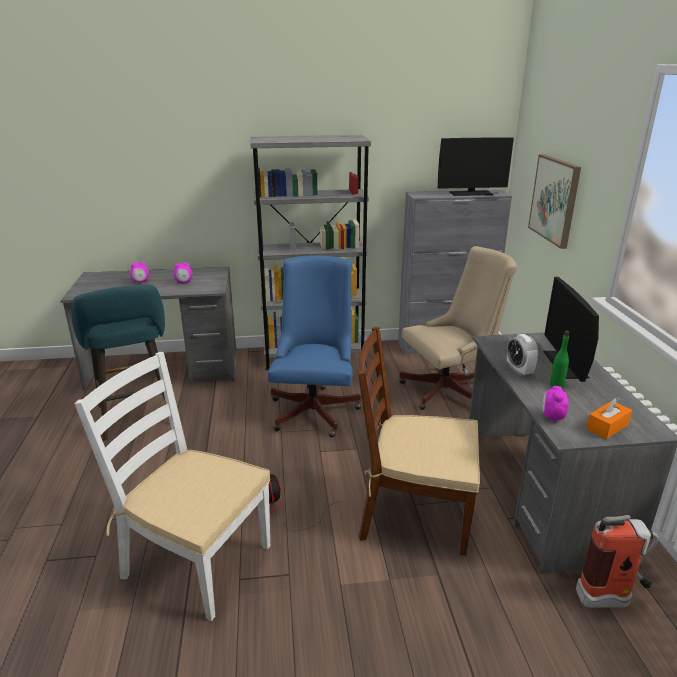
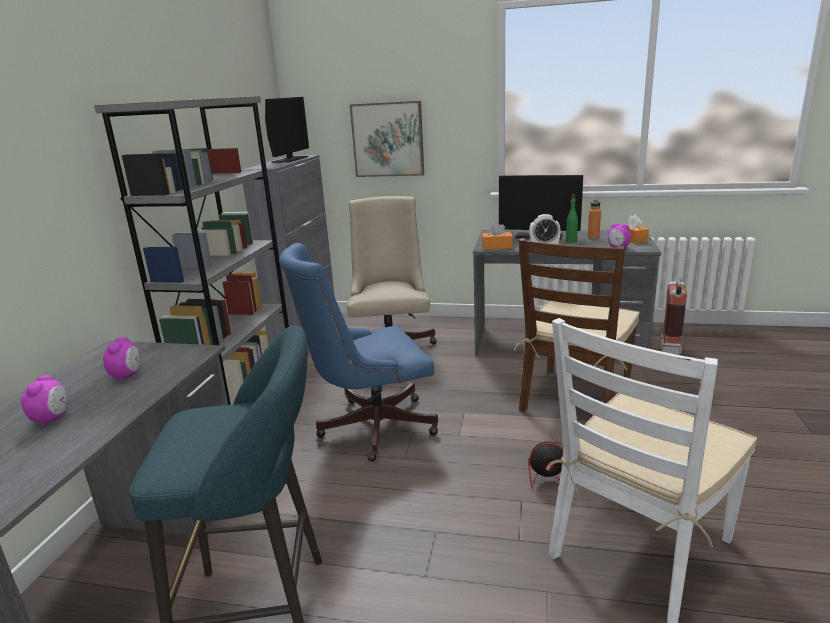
camera: 70 degrees left, 5 degrees down
(315, 408) = (369, 427): blue office chair -> blue office chair turned 45 degrees counterclockwise
(497, 345) = (497, 247): none -> orange tissue box
(589, 399) = (593, 238): none -> orange bottle

